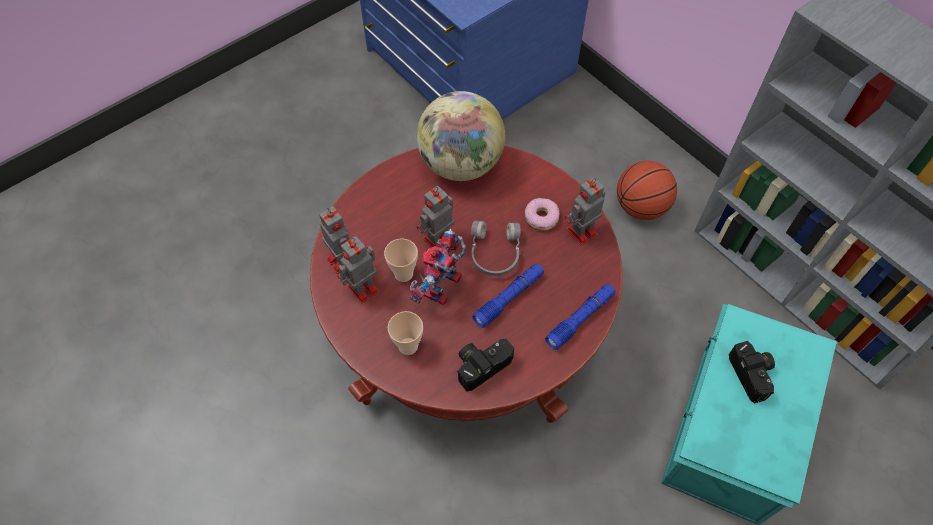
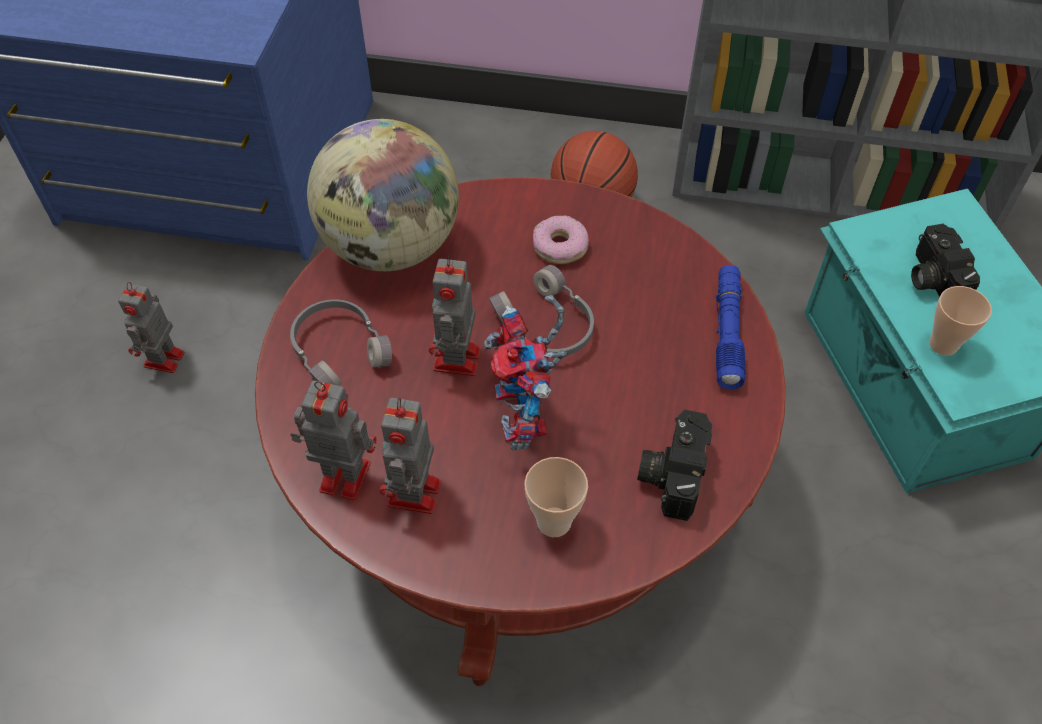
camera: 40 degrees left, 5 degrees down
(392, 200) = (340, 350): none -> grey headphones
(403, 274) = (453, 433): cup -> cup (943, 344)
(509, 298) = (620, 367): blue flashlight -> none
(580, 233) = (624, 234): toy robot -> toy robot (163, 361)
(753, 375) = (931, 278): camera -> camera turned 135 degrees counterclockwise

